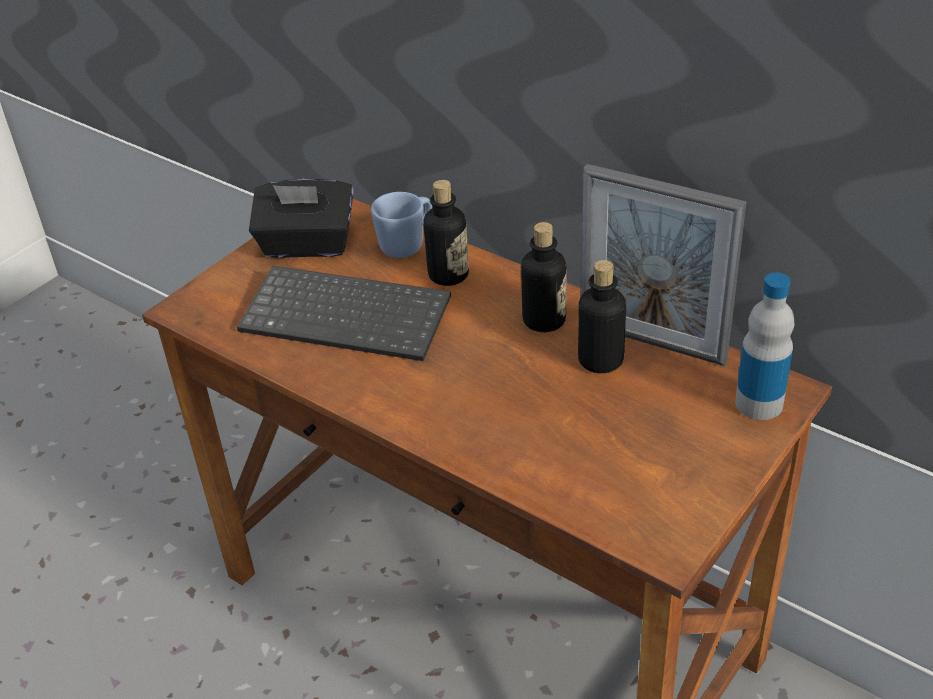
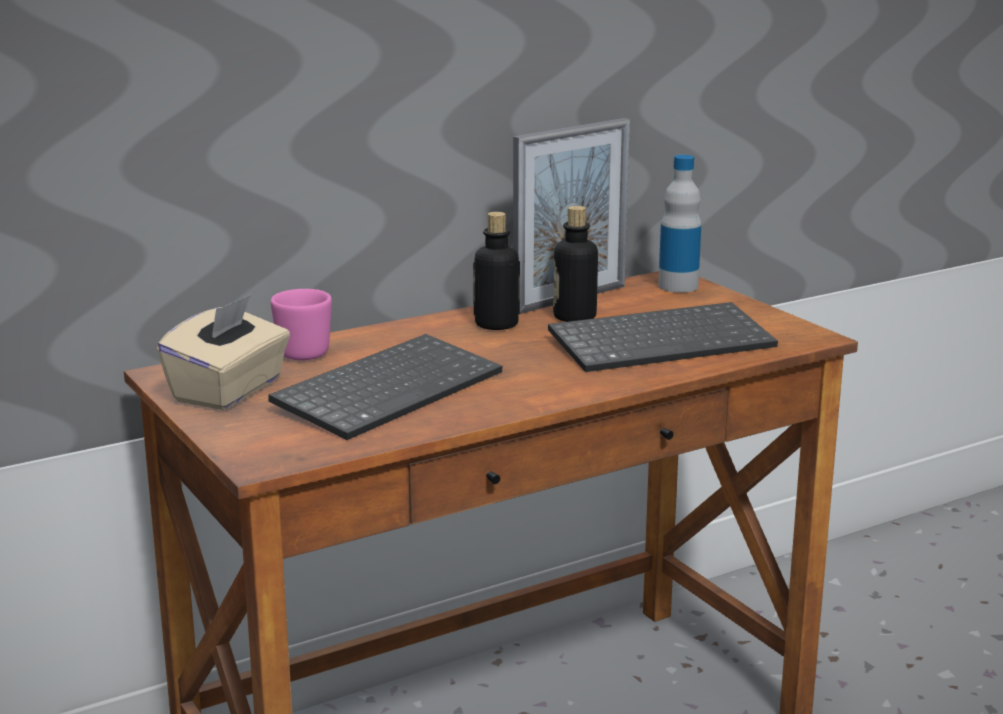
camera: 70 degrees left, 20 degrees down
(307, 245) = (229, 391): black tissue box -> beige tissue box
(408, 244) = (300, 351): blue mug -> pink mug
(448, 275) = (378, 344): bottle -> none
(569, 437) = (662, 341): none -> keyboard

